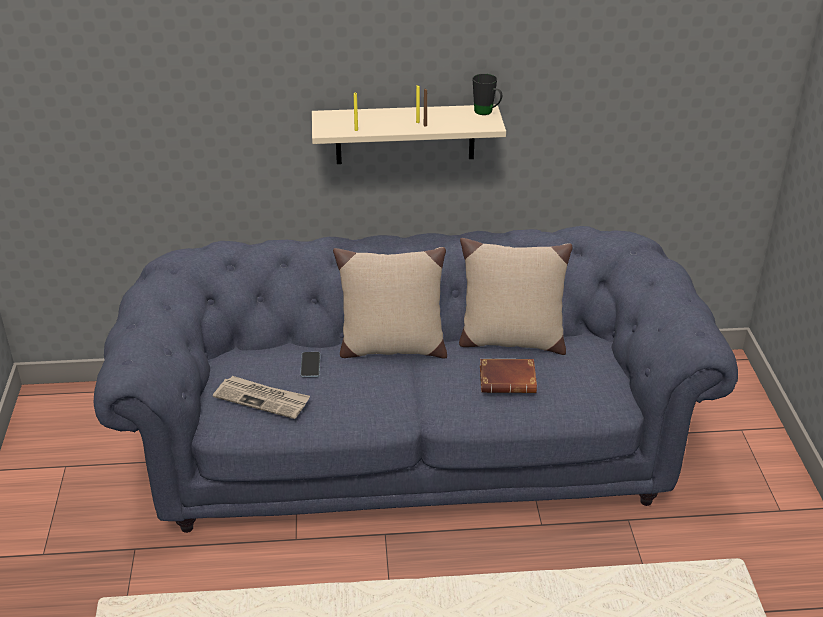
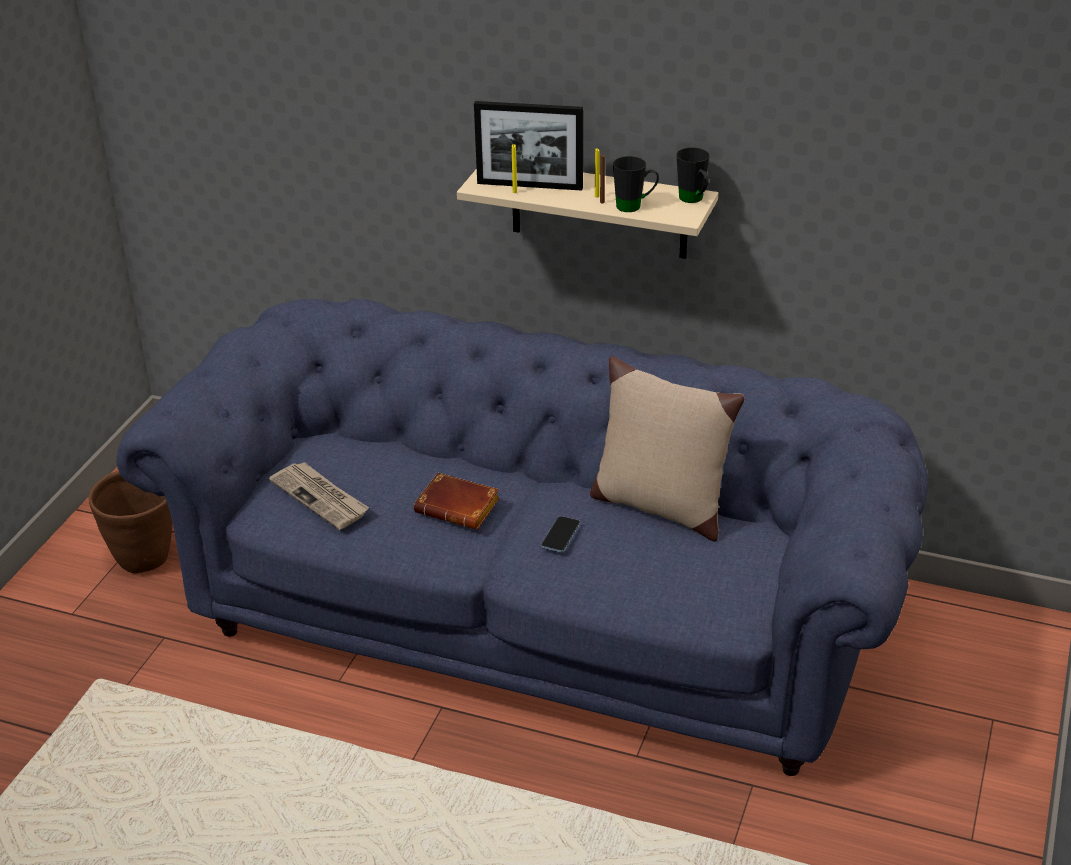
camera: 25 degrees right, 0 degrees up
(79, 493) = (145, 559): none -> brown planter
(310, 365) = (399, 473): phone -> phone (560, 536)
(363, 123) = (529, 185): none -> picture frame
(391, 348) = (509, 477): beige pillow -> none
(450, 124) = (635, 206): none -> black mug
(509, 380) = (619, 553): brown book -> brown book (460, 507)

